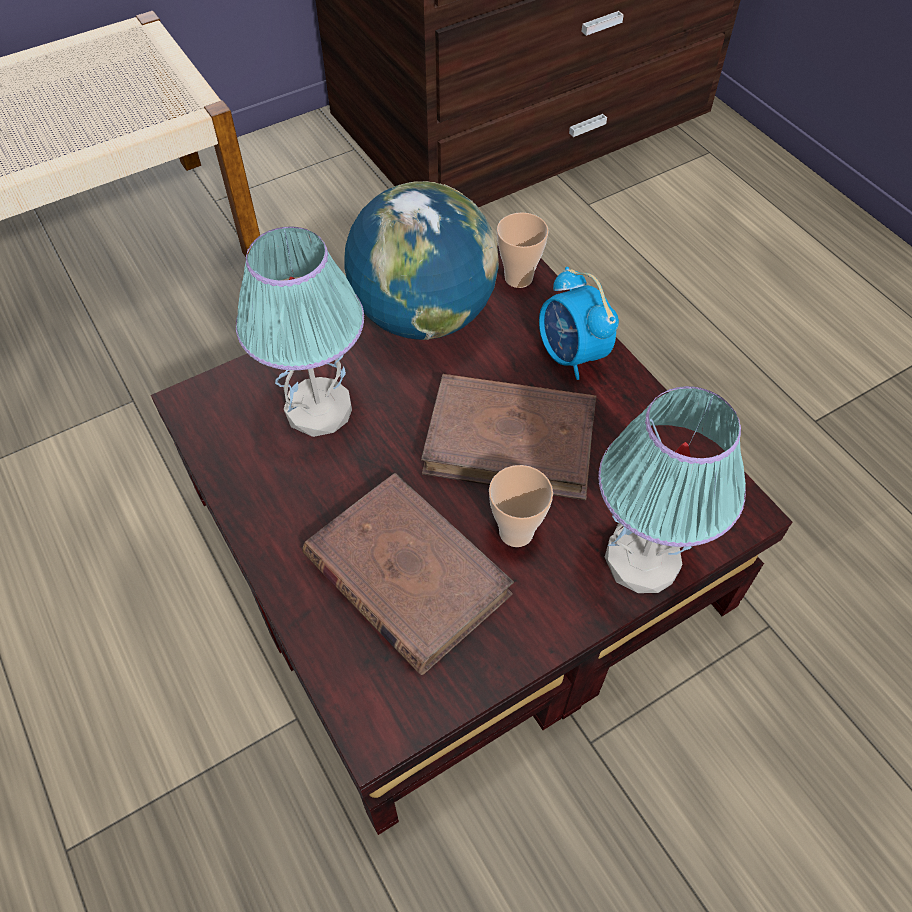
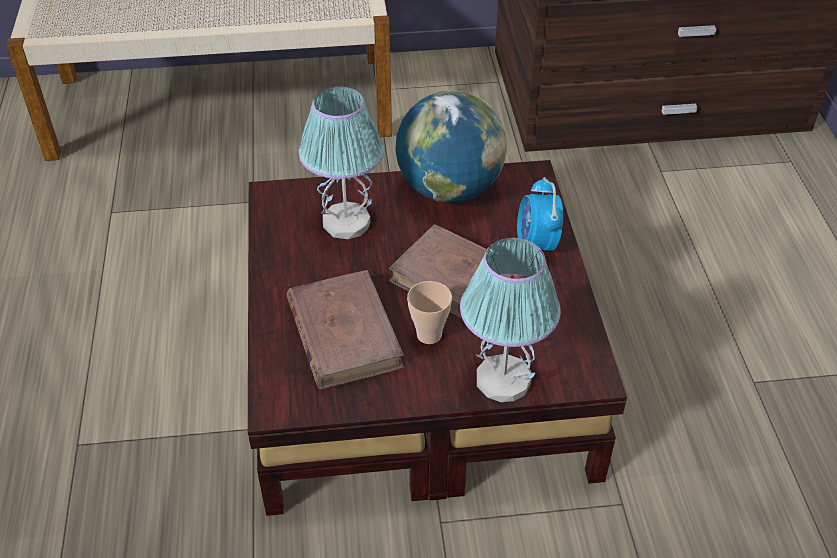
camera: 25 degrees right, 10 degrees down
(518, 278) = (531, 186): cup -> none

